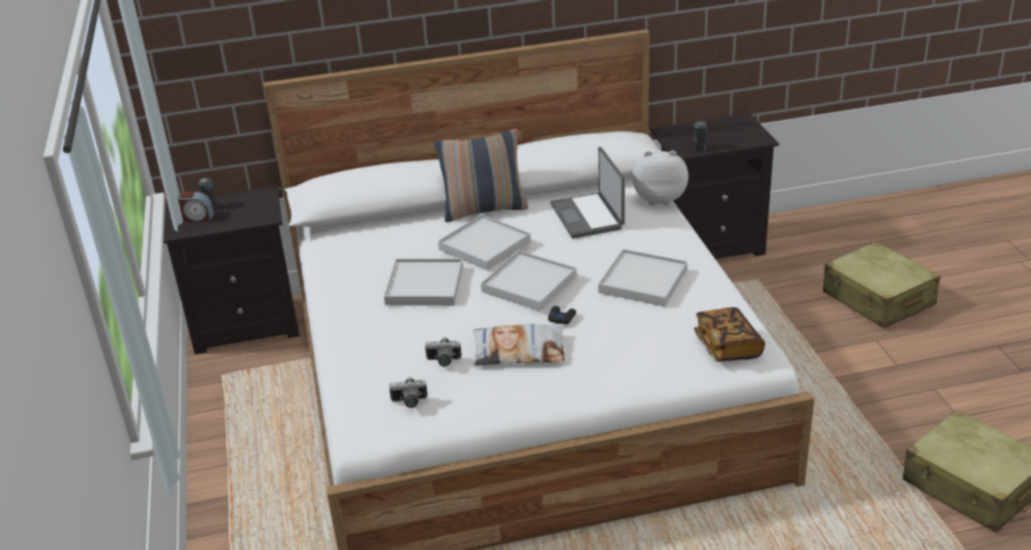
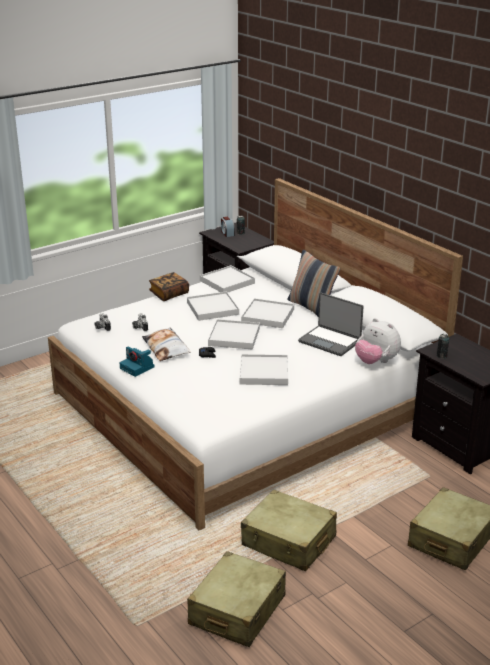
camera: 65 degrees right, 5 degrees down
(343, 258) = (227, 282): none -> white tray
(565, 388) = (138, 368): none -> camera
(588, 216) = (330, 341): laptop -> laptop turned 105 degrees counterclockwise
(659, 199) = (376, 362): plush toy -> plush toy turned 150 degrees clockwise
(727, 347) = (207, 412): book -> book (169, 294)
(849, 413) = (289, 541): none -> beige suitcase

